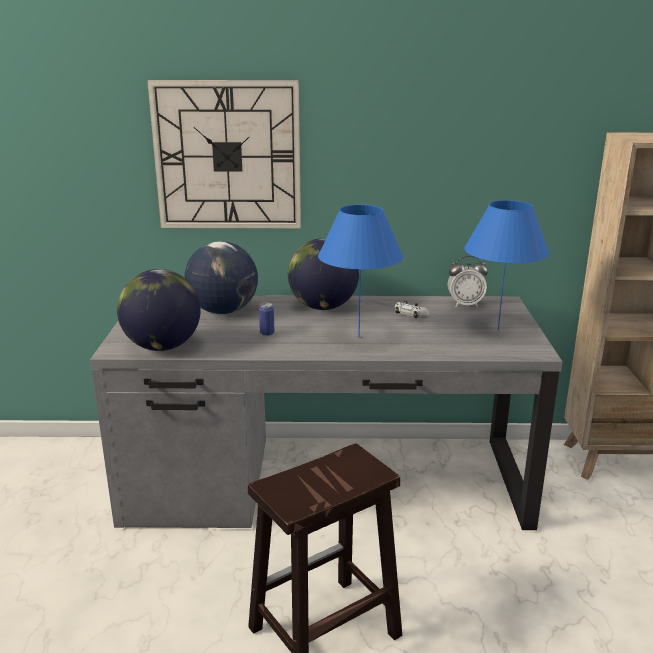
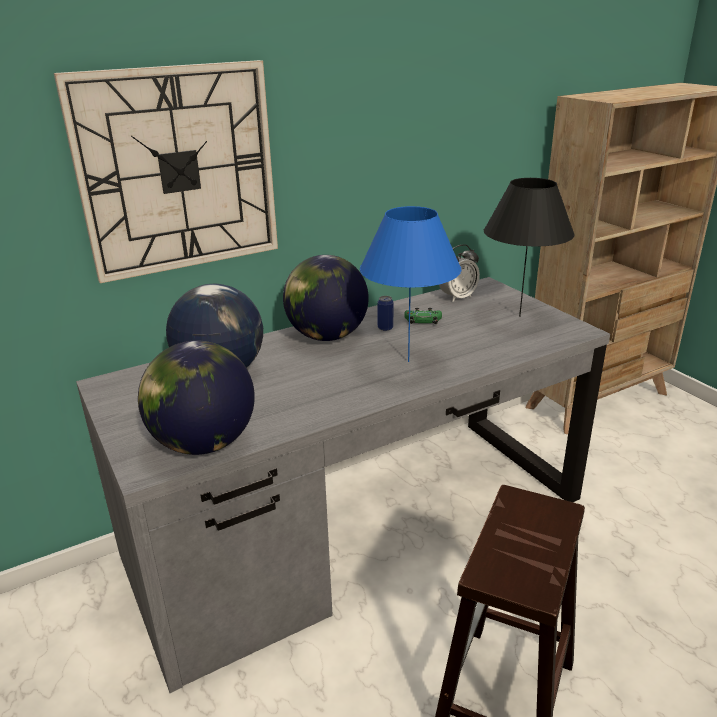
camera: 30 degrees left, 5 degrees up
(267, 333) = (307, 386): can -> can (385, 328)
(410, 314) = (423, 321): white game controller -> green game controller
(498, 330) = (519, 316): blue table lamp -> black table lamp

